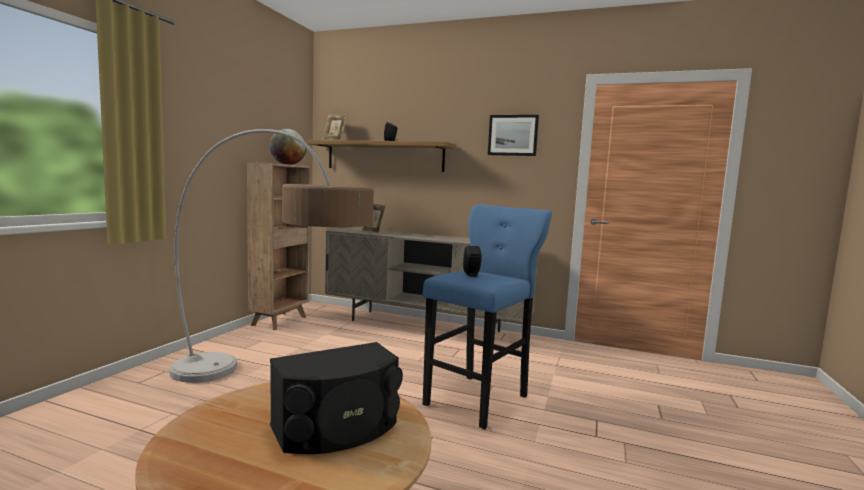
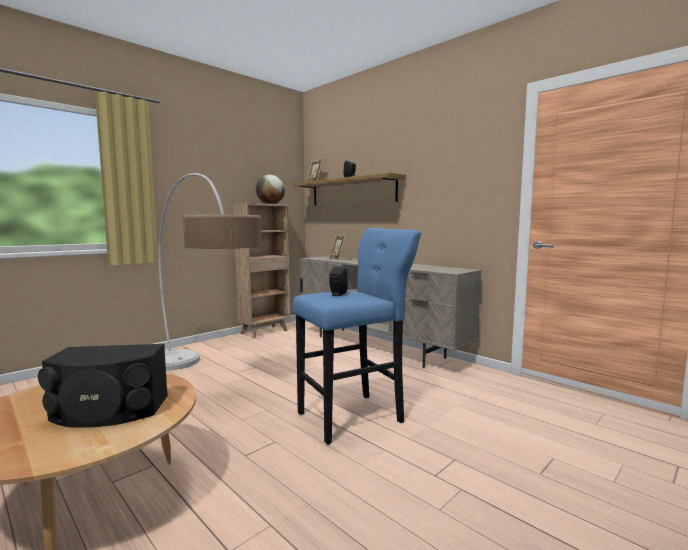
camera: 25 degrees right, 0 degrees up
(513, 135) = (455, 159): picture -> none

